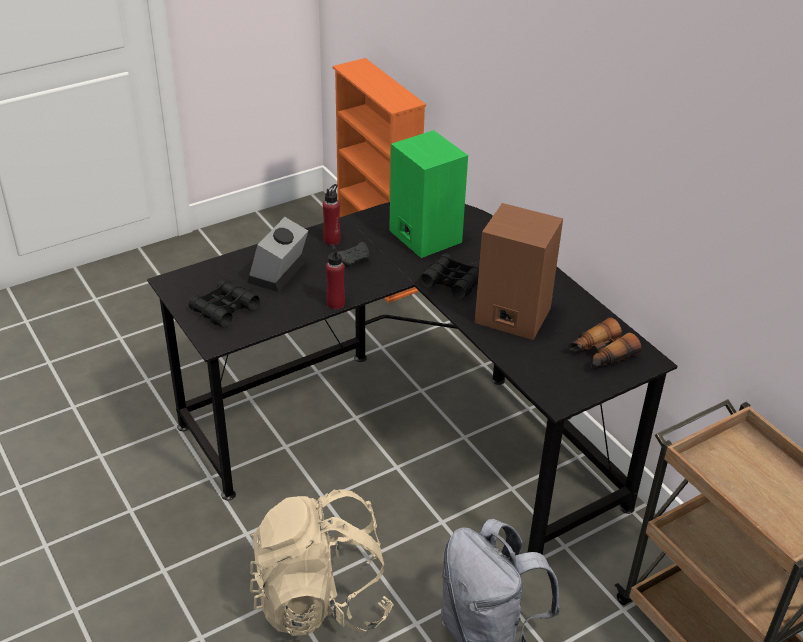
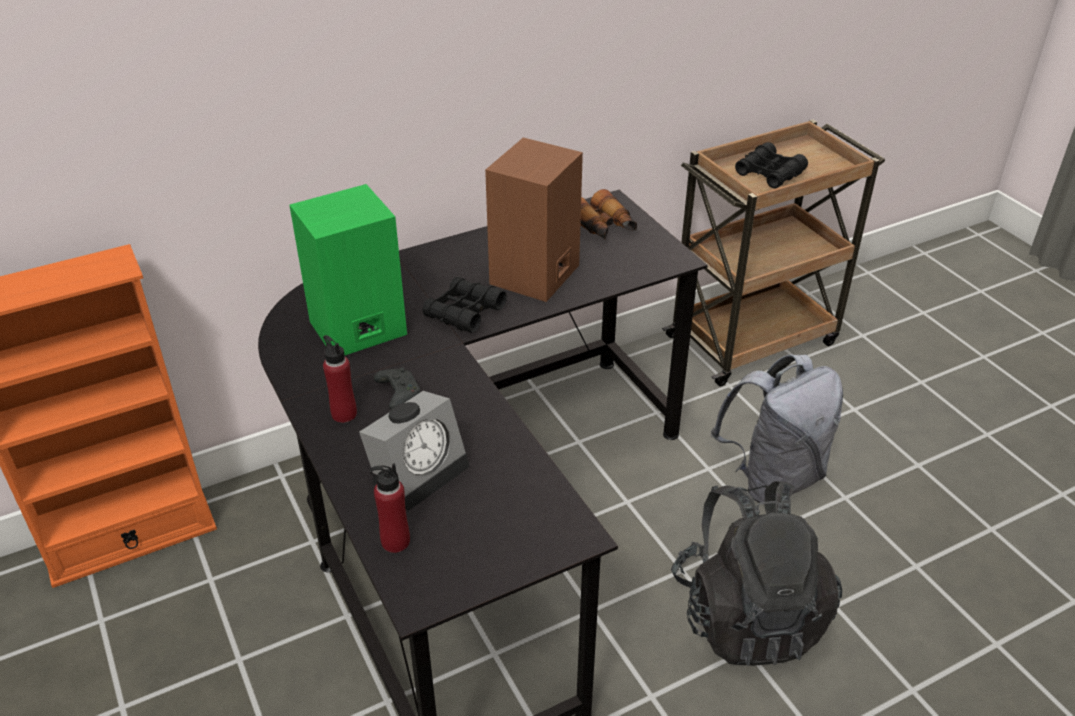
camera: 85 degrees left, 0 degrees up
(224, 309) = (500, 529): black binoculars -> black binoculars (769, 173)
(278, 274) = (420, 470): alarm clock -> alarm clock turned 75 degrees counterclockwise
(321, 599) = (747, 615): beige backpack -> black backpack
(335, 303) = (497, 412): red bottle -> red bottle (395, 541)

